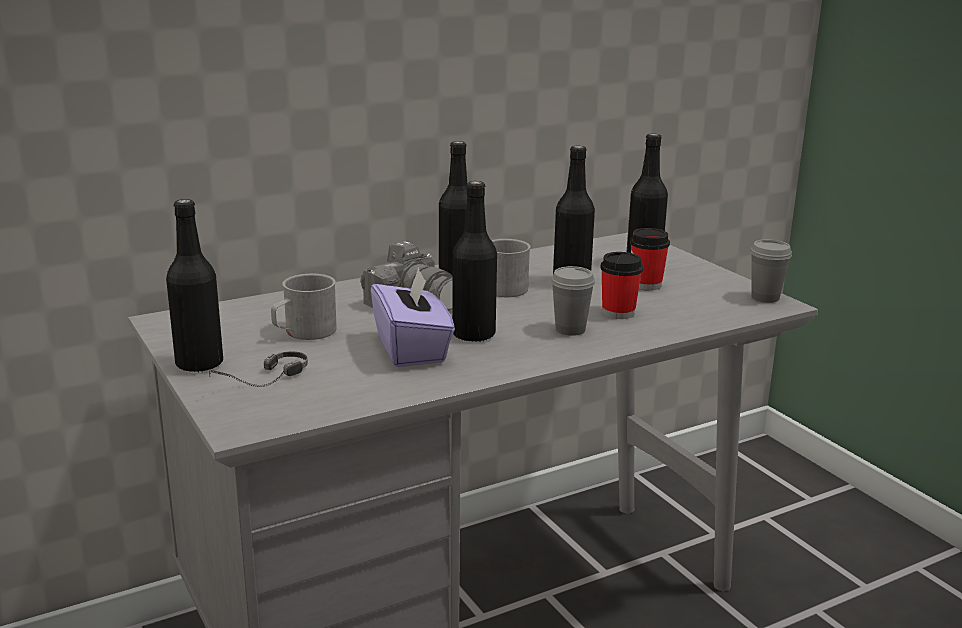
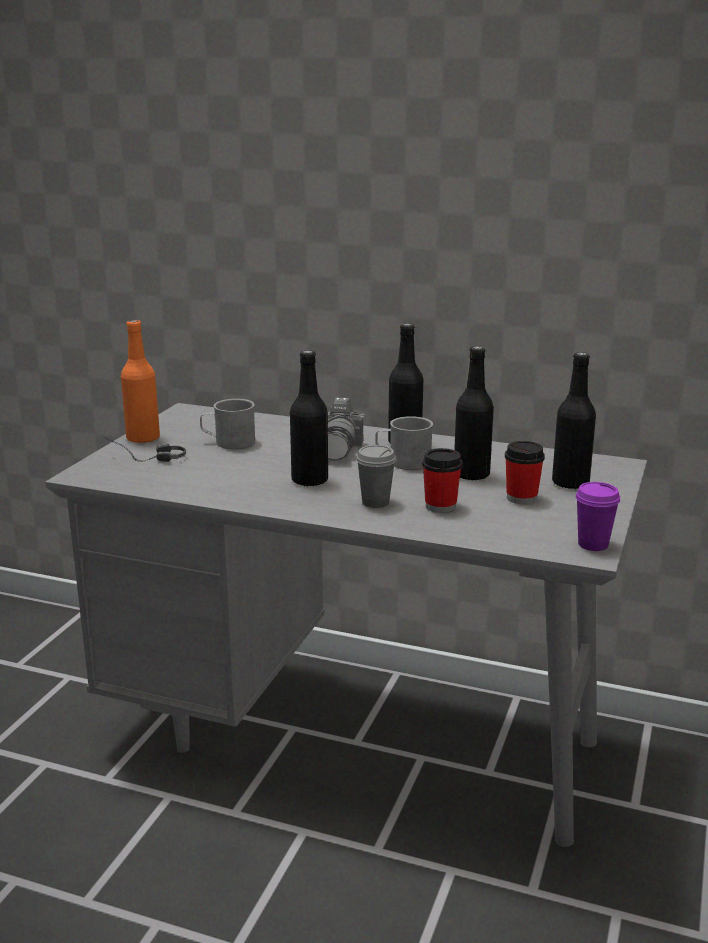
camera: 50 degrees right, 0 degrees up
(199, 364) = (143, 438): black bottle -> orange bottle
(412, 349) = (254, 474): purple tissue box -> none
(765, 298) = (593, 544): grey cup -> purple cup

